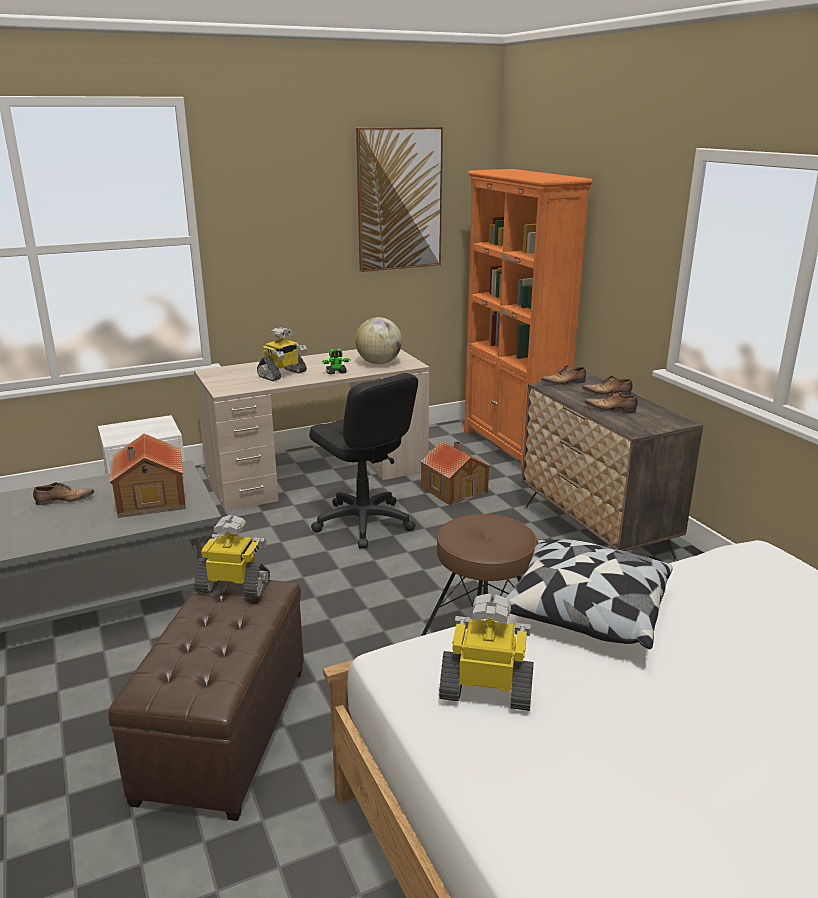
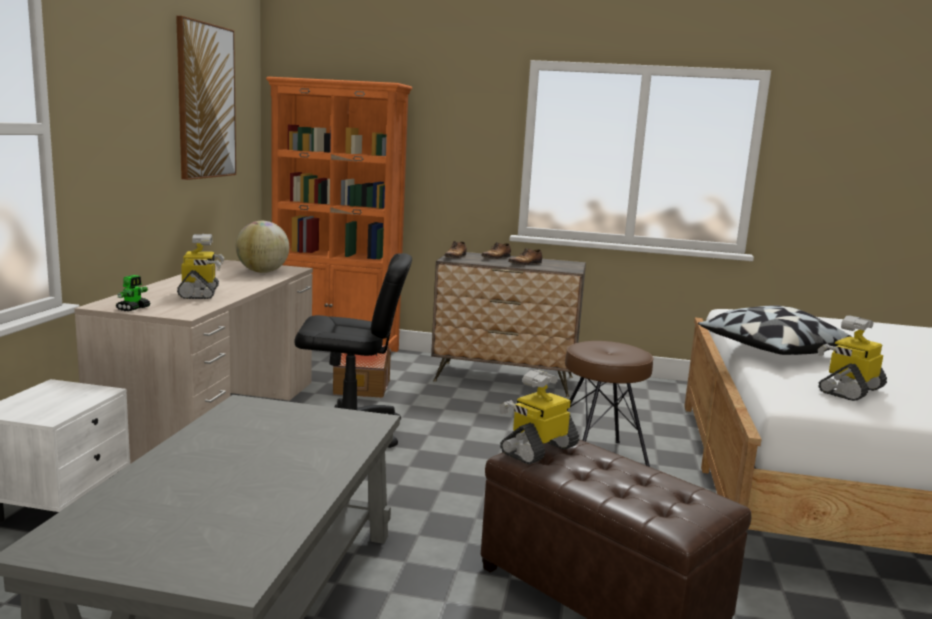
camera: 55 degrees left, 10 degrees down
(64, 500) = (200, 469): shoe -> none
(150, 499) = (297, 431): toy house -> none
(336, 372) = (249, 283): toy robot -> toy robot (133, 308)

